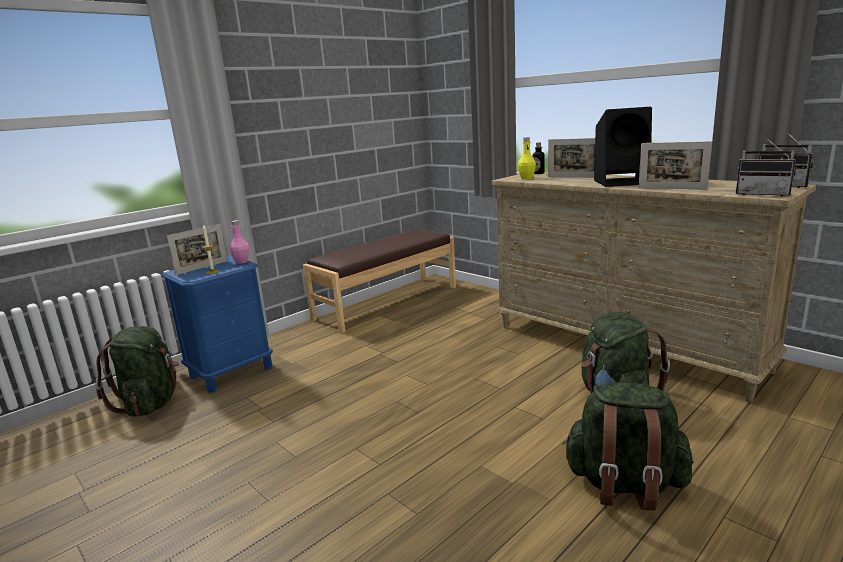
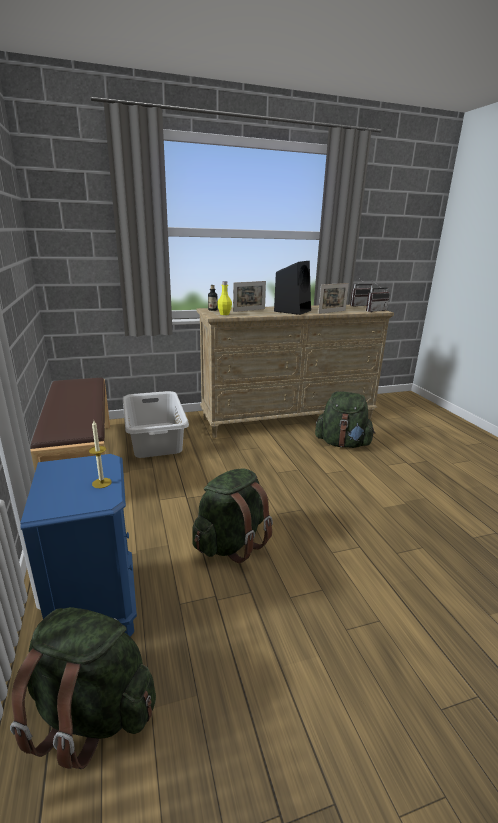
camera: 65 degrees left, 5 degrees up
(202, 267) = (63, 488): picture frame -> none
(242, 262) = (90, 460): pink bottle -> none
(459, 308) = (155, 439): none -> grey laundry basket
(624, 485) = (421, 474): green backpack -> green backpack (231, 543)

